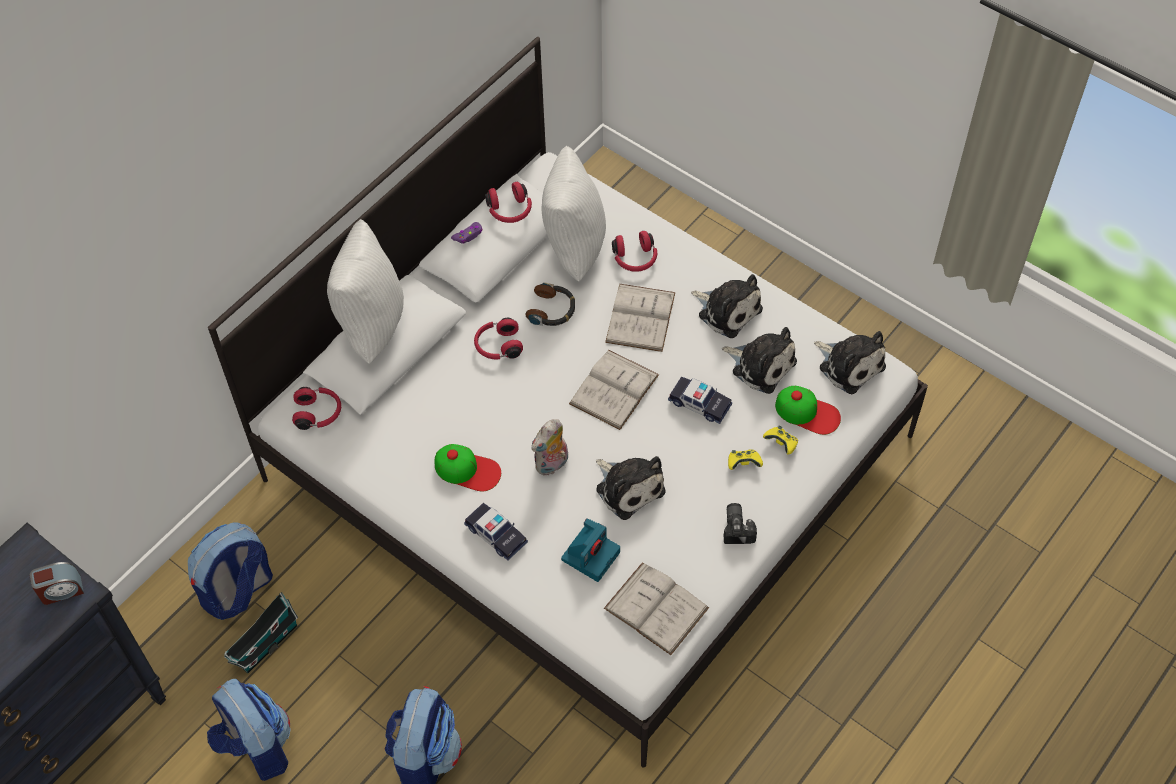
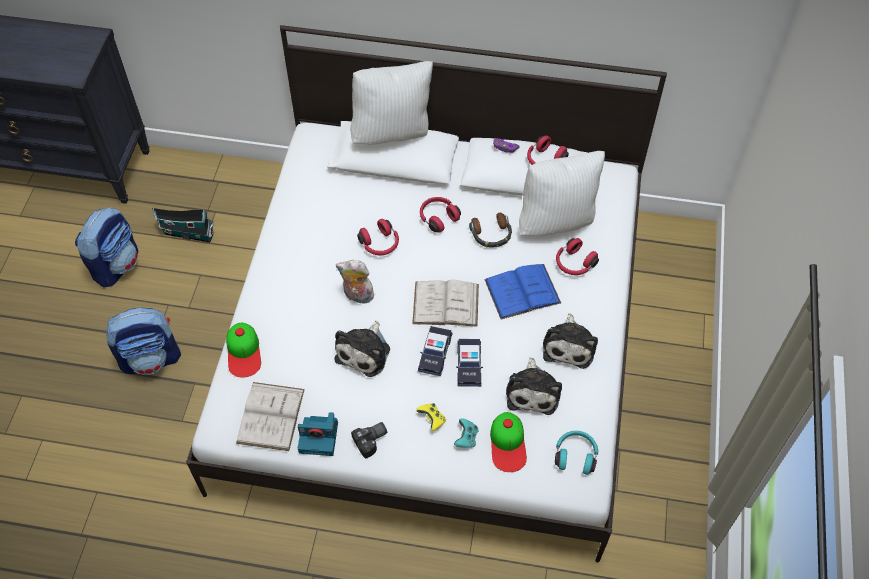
camera: 60 degrees right, 0 degrees up
(61, 590) = (72, 67): alarm clock -> none
(238, 591) = (218, 200): backpack -> none
(318, 413) = (320, 148): red headphones -> red headphones (380, 244)
(467, 470) = (324, 249): cap -> cap (244, 352)
(496, 534) = (280, 290): toy car -> toy car (435, 354)
(591, 555) = (293, 354): camera -> camera (320, 437)
(640, 317) = (522, 291): white book -> blue book
(781, 444) = (466, 438): yellow game controller -> turquoise game controller
(849, 365) = (575, 455): plush toy -> turquoise headphones

